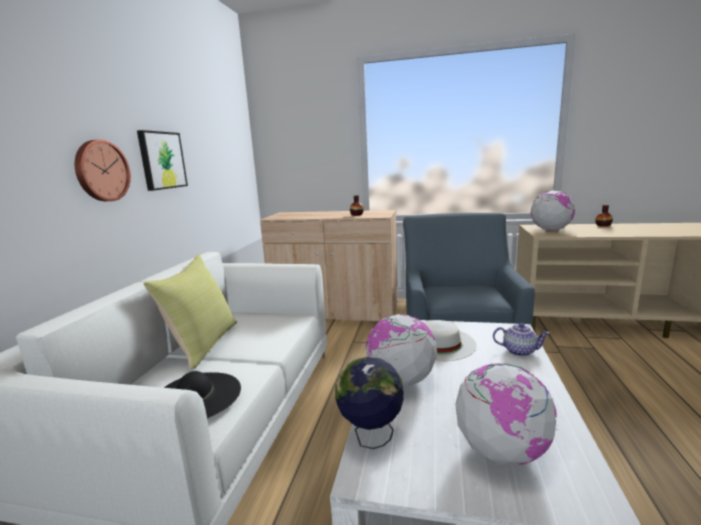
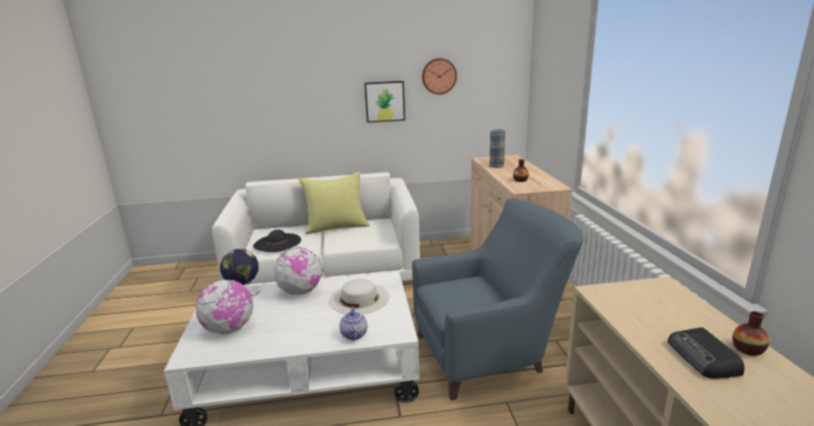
camera: 70 degrees right, 5 degrees up
(101, 171) = (330, 109): wall clock -> wall clock (438, 76)
(303, 216) = (496, 166): none -> vase
(550, 230) = (643, 298): globe -> none
(617, 230) = (703, 358): none -> radio

